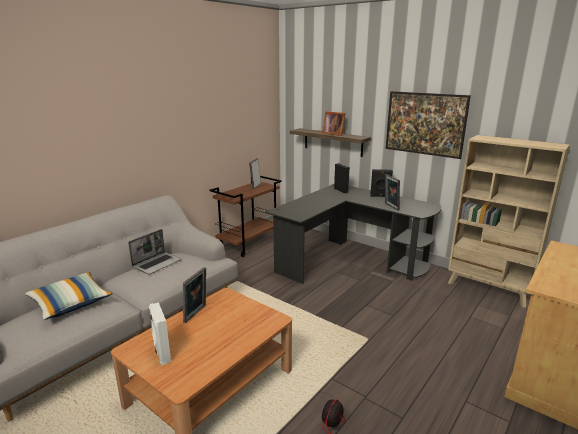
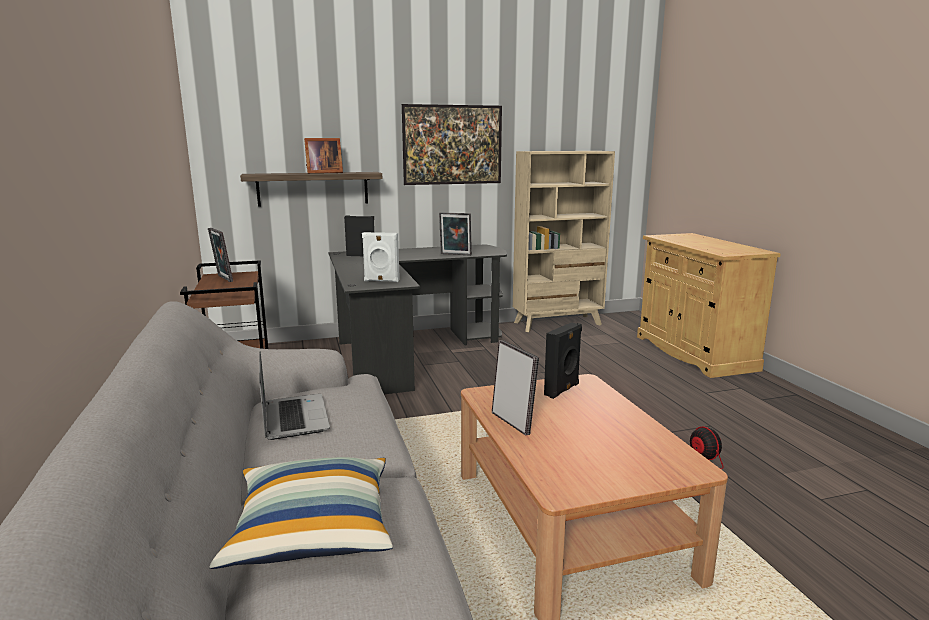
camera: 55 degrees left, 5 degrees down
(161, 353) = (598, 467): white speaker -> white speaker (381, 281)
(380, 196) = (416, 250): black speaker -> black speaker (562, 390)

